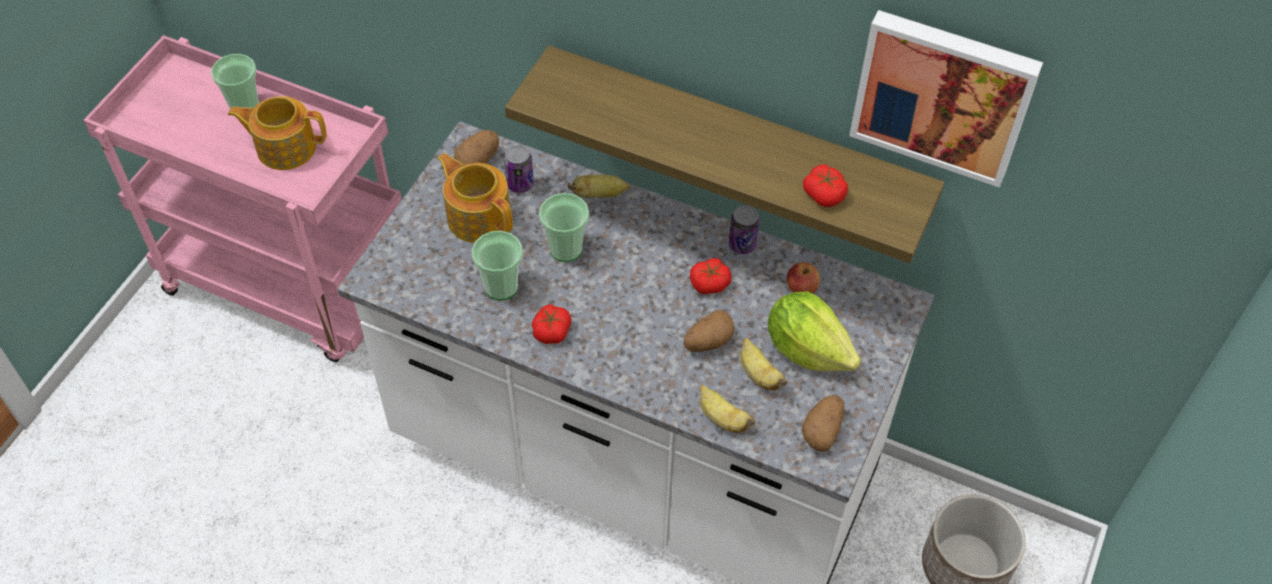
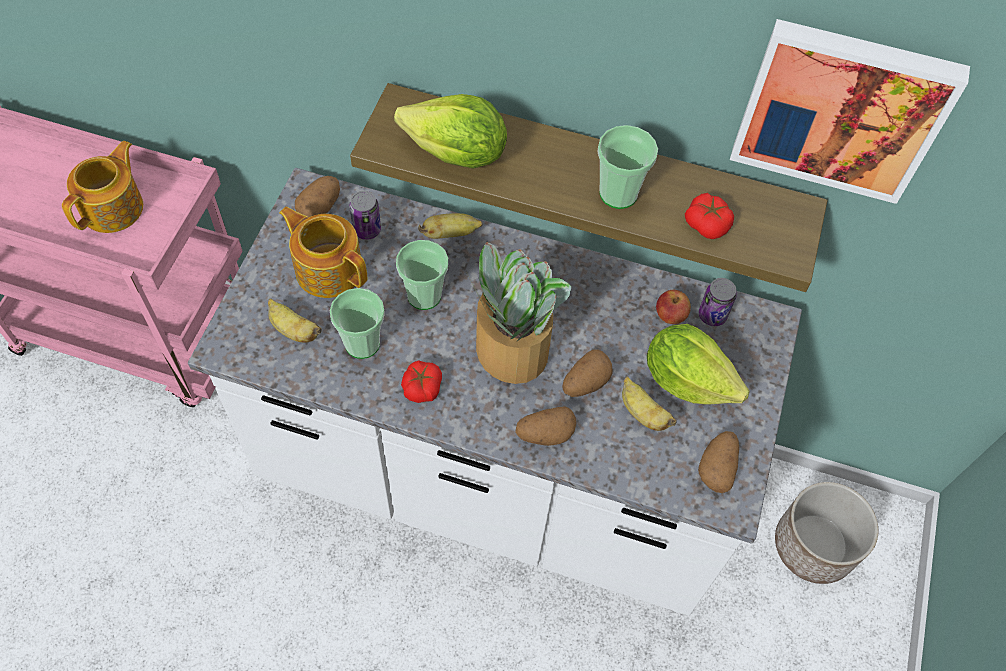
camera: 10 degrees left, 5 degrees up
(245, 106) = (67, 167): cup -> cup (618, 193)
(285, 147) = (114, 207): teapot -> teapot turned 120 degrees clockwise
(601, 114) = (456, 155): none -> lettuce
(641, 305) = (511, 349): none -> potted plant
(661, 383) = (545, 434): none -> potato
(710, 283) = (577, 319): tomato -> none
(722, 418) = (613, 466): banana -> banana (293, 330)
(742, 244) = (603, 274): can -> can (712, 315)

